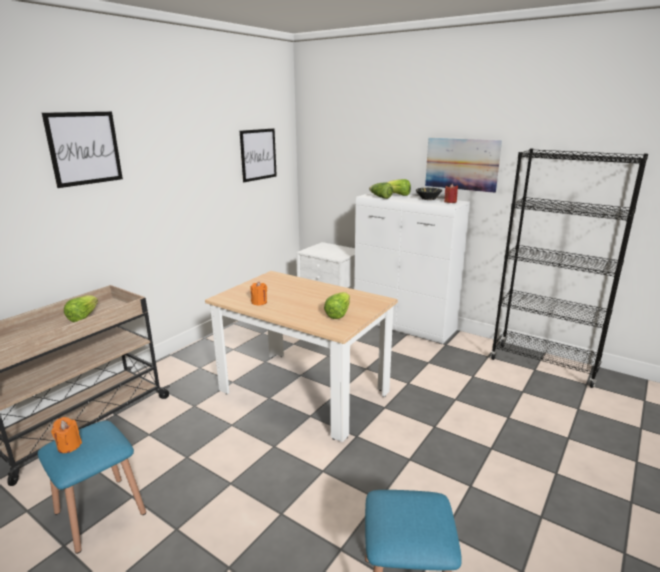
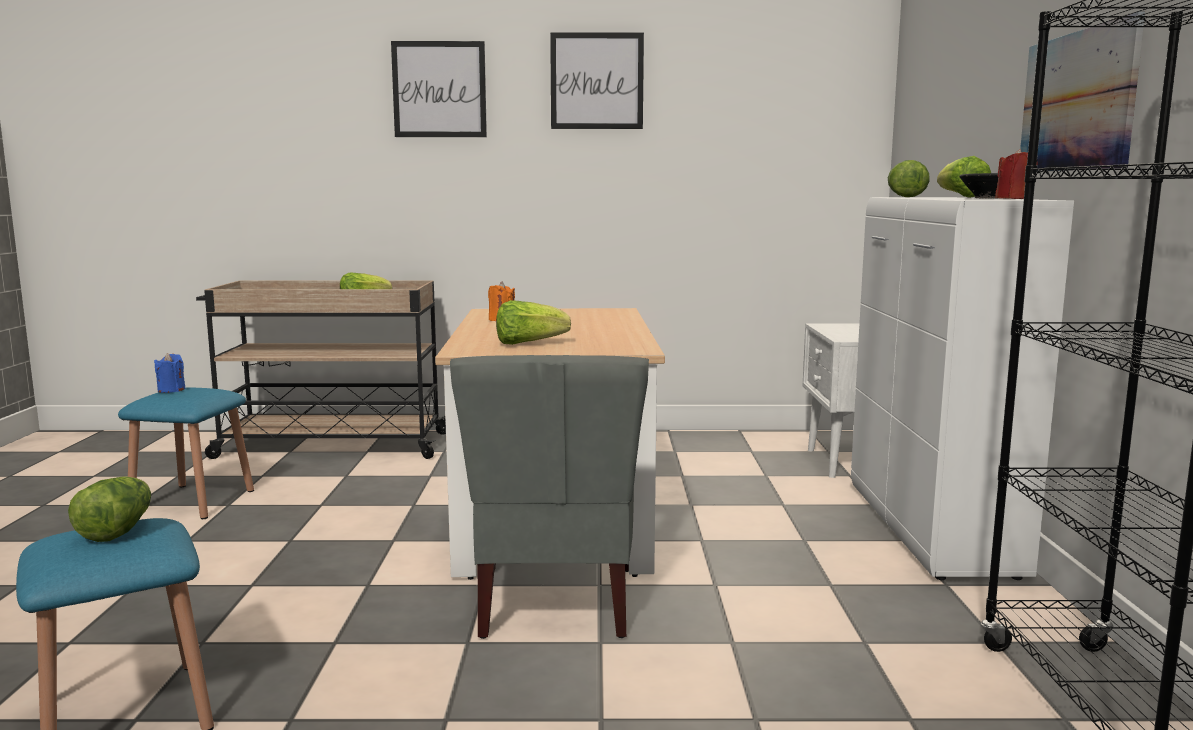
camera: 55 degrees right, 10 degrees down
(69, 446) = (171, 390): orange candle -> blue candle
(258, 154) = (774, 127): picture -> picture (597, 81)
(391, 423) = (556, 602): none -> grey chair
(402, 510) = (117, 530): none -> lettuce

